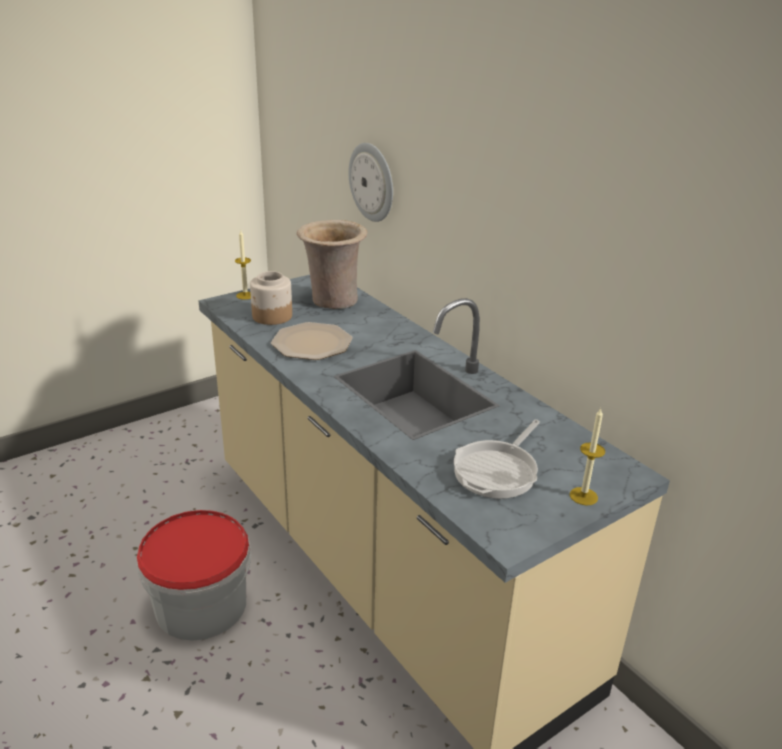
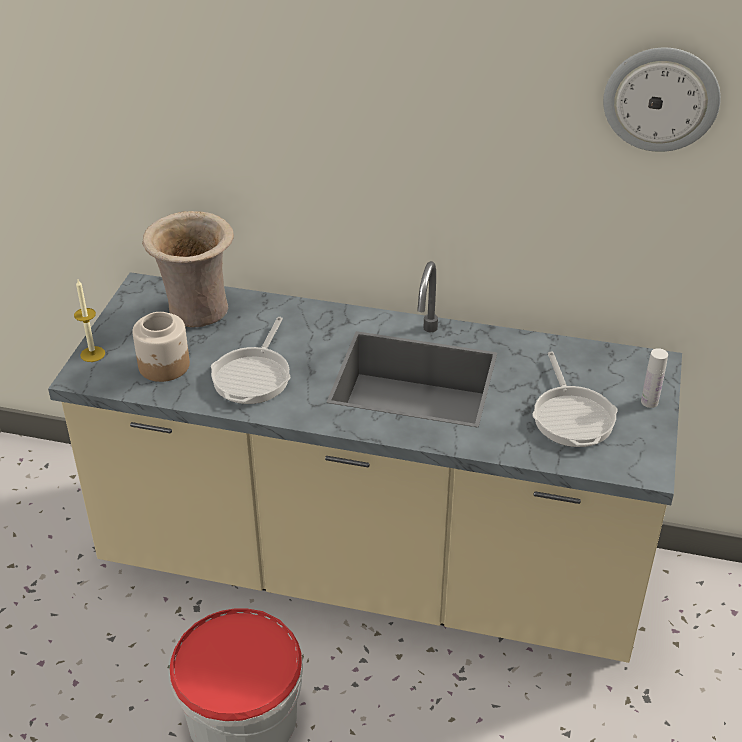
camera: 40 degrees left, 10 degrees up
(312, 343) = (253, 376): plate -> frying pan
(372, 182) = (200, 156): wall clock -> wall clock (661, 99)
(583, 496) = (649, 402): candle -> white bottle

